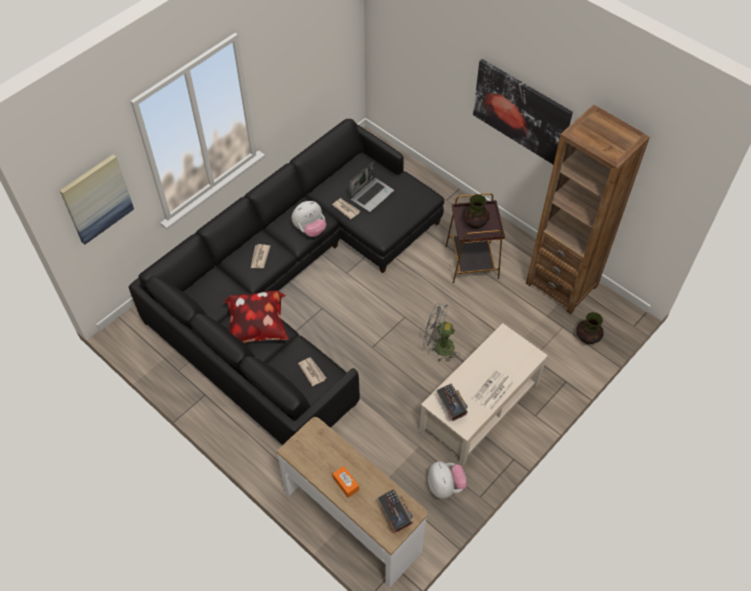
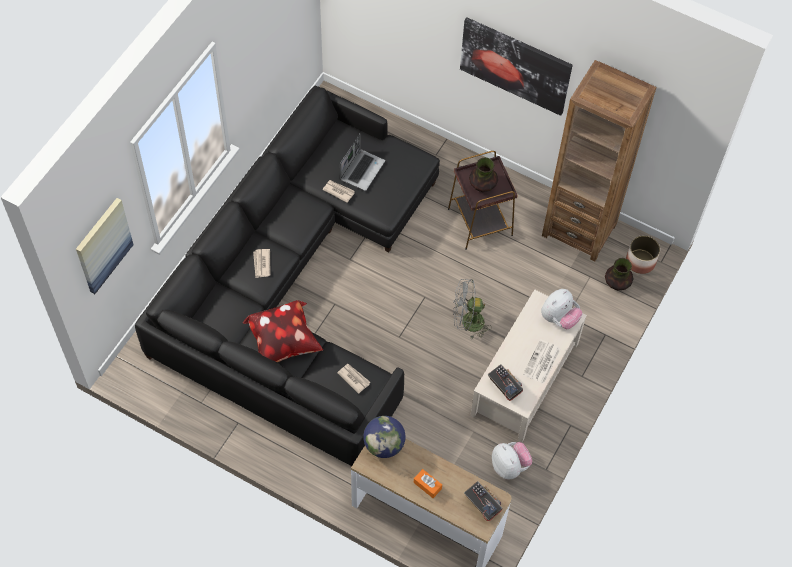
camera: 15 degrees left, 5 degrees up
(310, 229) = (306, 222): plush toy -> plush toy (559, 318)
(314, 435) = (384, 445): none -> globe
(614, 322) = (640, 261): none -> planter

